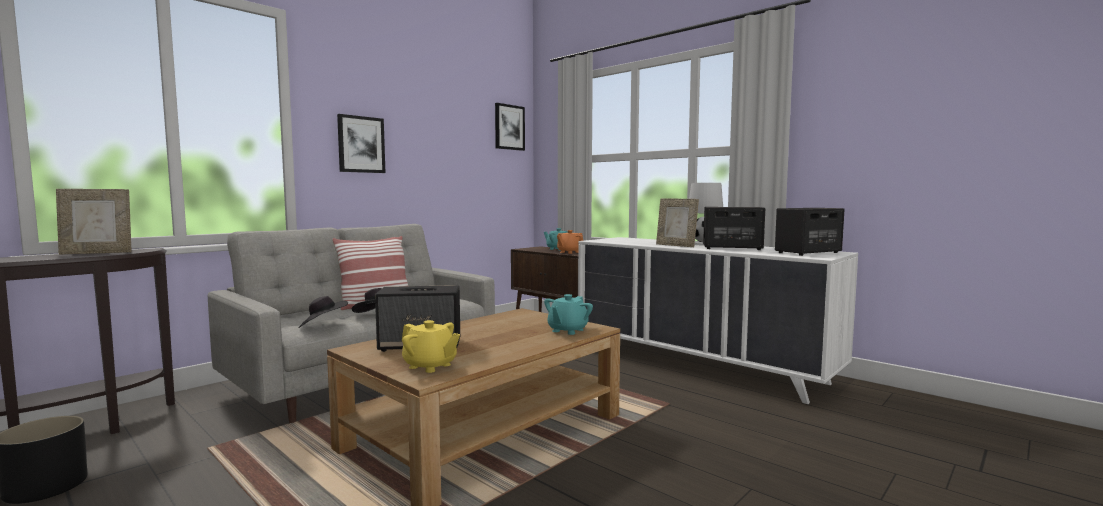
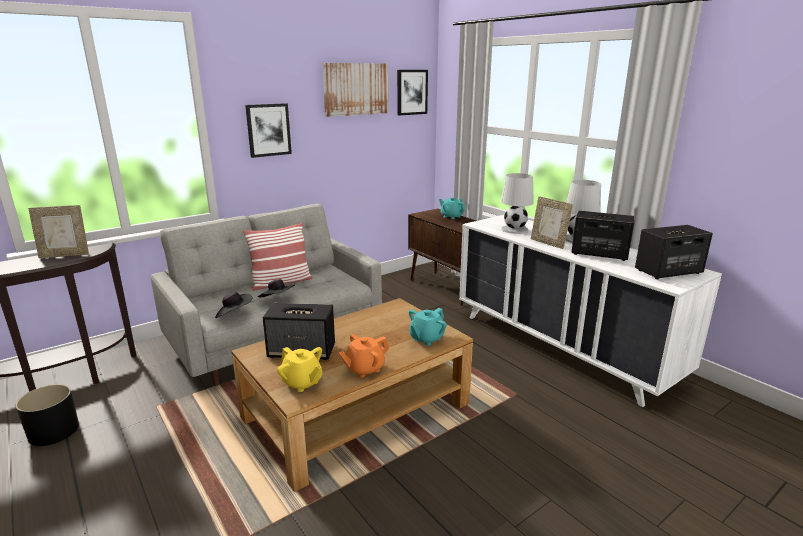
camera: 10 degrees right, 15 degrees up
(454, 115) = (355, 89): none -> picture
(569, 252) = (459, 225): orange teapot -> orange teapot (364, 369)
(635, 242) = (514, 229): none -> white table lamp

